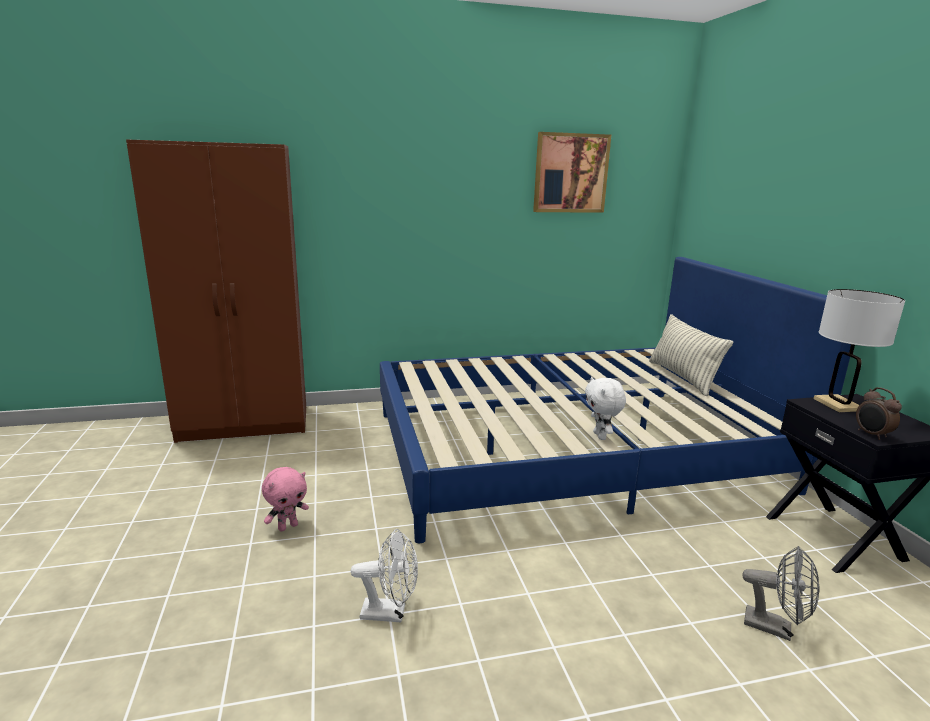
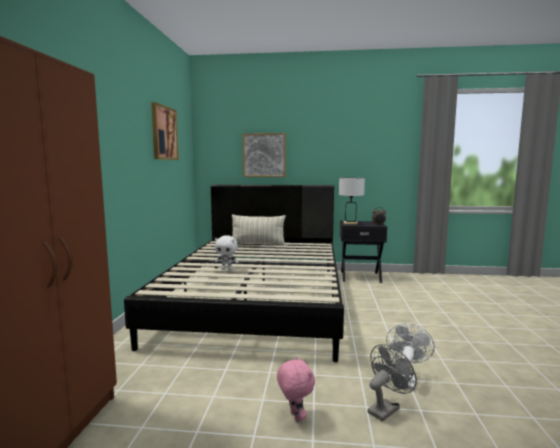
camera: 70 degrees left, 10 degrees down
(572, 451) = (258, 300): blue bed -> black bed
(601, 436) = (317, 267): white plush toy -> white plush toy (227, 269)
(762, 214) = (264, 155): none -> picture
(775, 628) = (413, 299): grey fan -> grey fan (386, 408)

